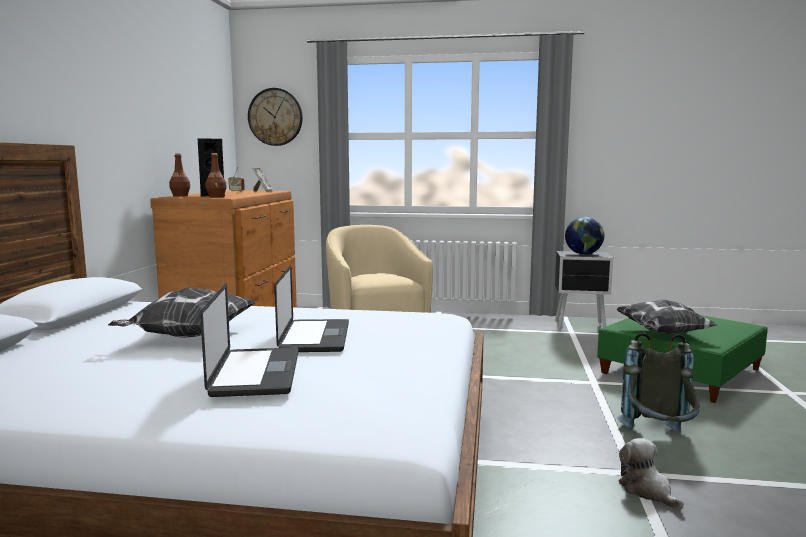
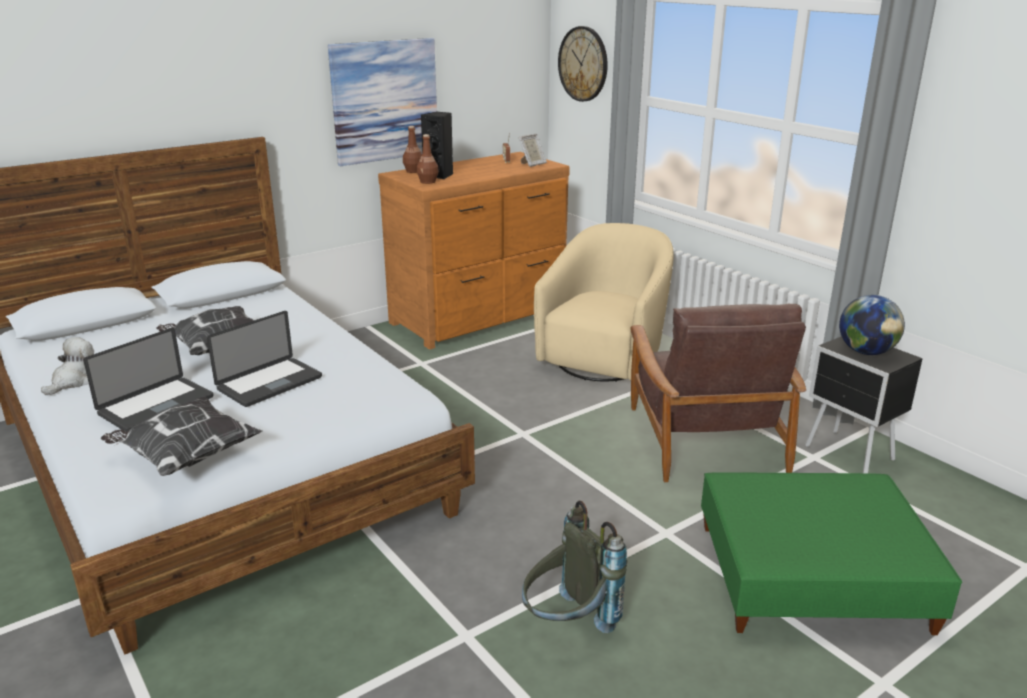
camera: 45 degrees right, 15 degrees up
(150, 129) = (385, 101): none -> picture
(512, 341) = (704, 438): none -> brown armchair
(647, 490) = (438, 655): plush toy -> plush toy (74, 381)
(662, 334) = (756, 515): pillow -> pillow (186, 457)

